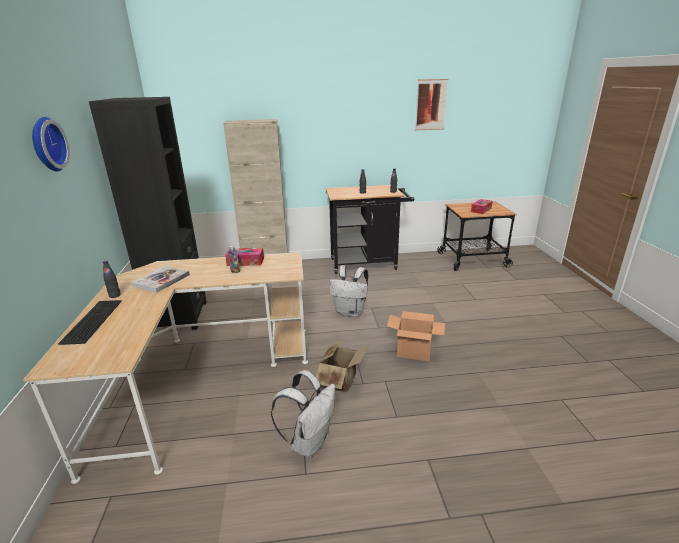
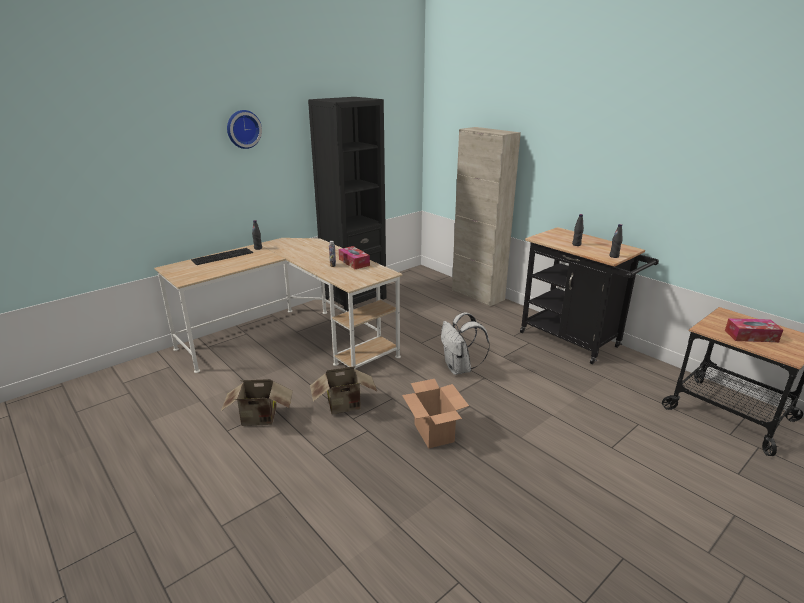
camera: 55 degrees right, 0 degrees up
(161, 280) = (292, 251): book -> none
(309, 442) = (260, 419): white backpack -> cardboard box
(431, 105) = (729, 143): picture -> none

